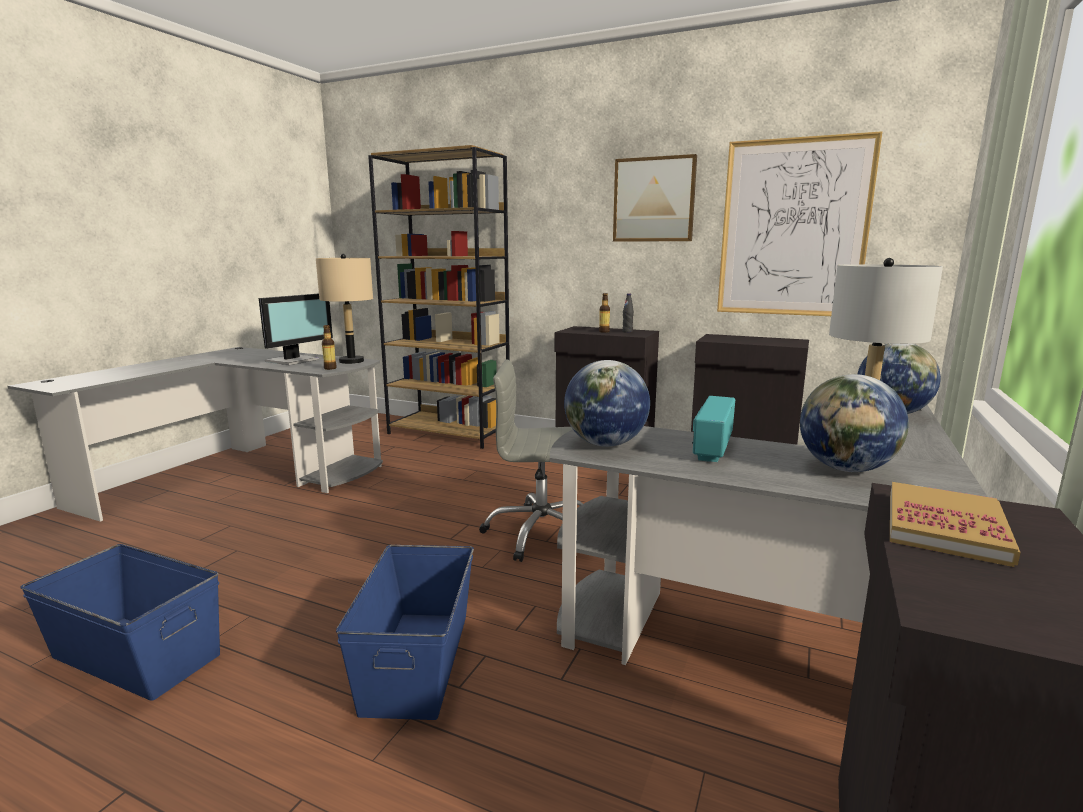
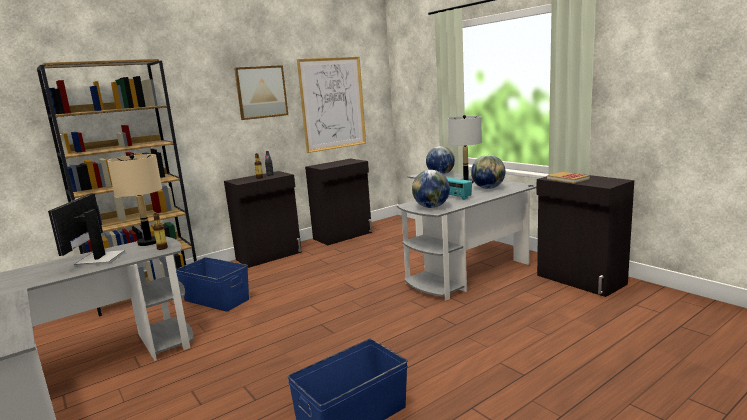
camera: 60 degrees left, 0 degrees up
(294, 360) = (98, 259): monitor -> monitor turned 150 degrees counterclockwise
(416, 661) = (430, 332): blue storage box -> blue storage box (216, 300)
(541, 533) = (346, 288): grey office chair -> none

